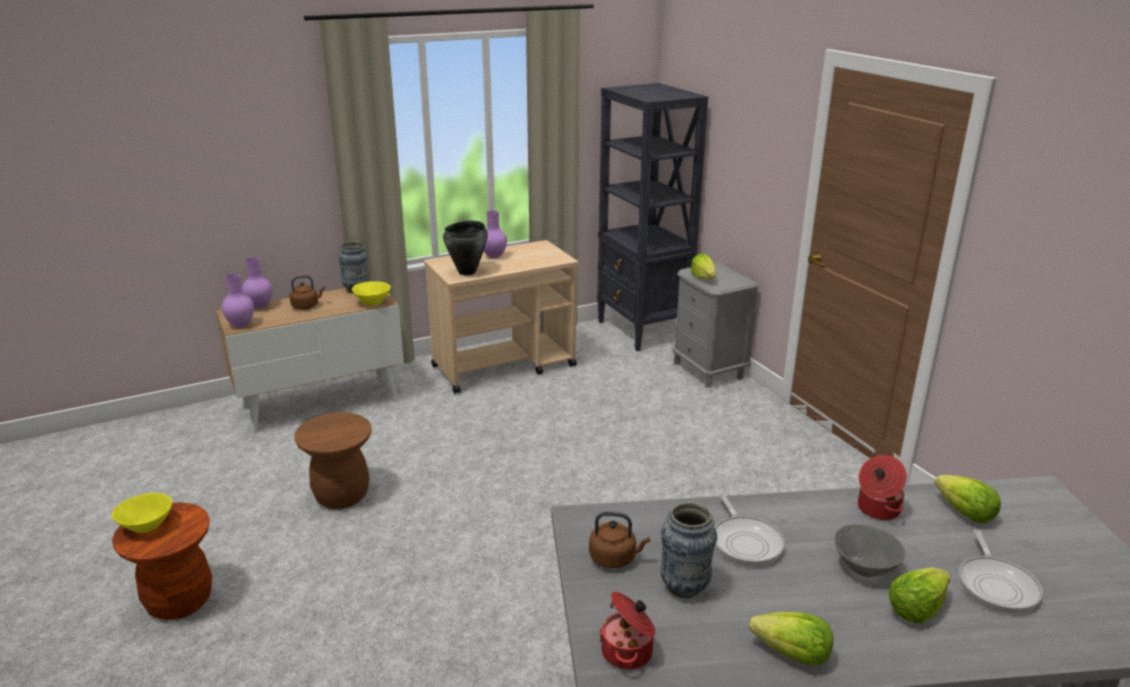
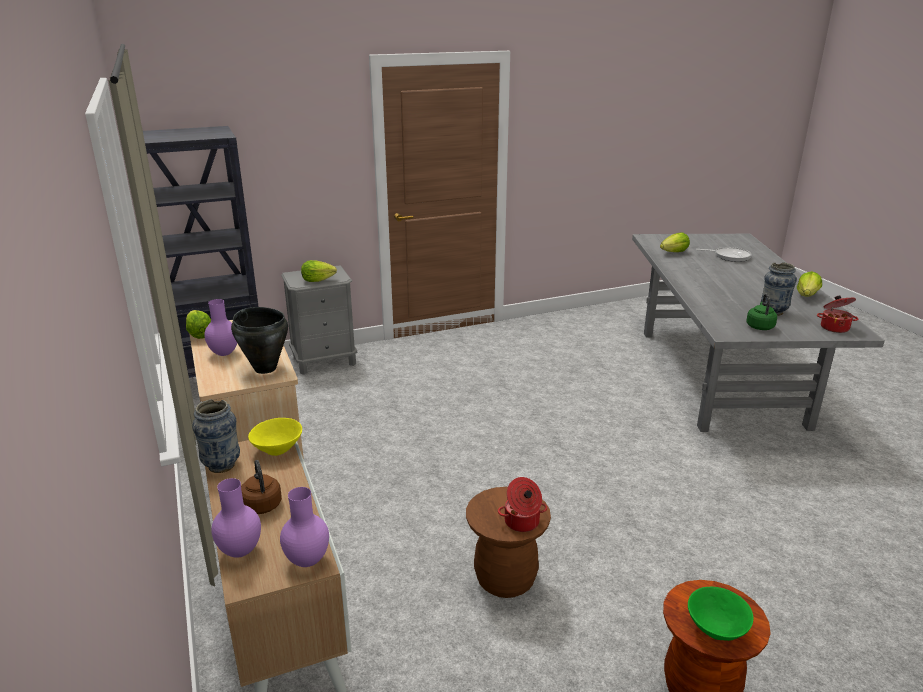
camera: 85 degrees left, 0 degrees up
(146, 526) = (716, 630): yellow bowl -> green bowl
(615, 558) = (759, 326): brown kettle -> green kettle
(745, 542) = (724, 296): frying pan -> none
(864, 567) = (731, 275): grey bowl -> none
(877, 509) = (678, 267): cooking pot -> cooking pot (522, 522)
(915, 609) = (756, 271): lettuce -> lettuce (199, 335)

